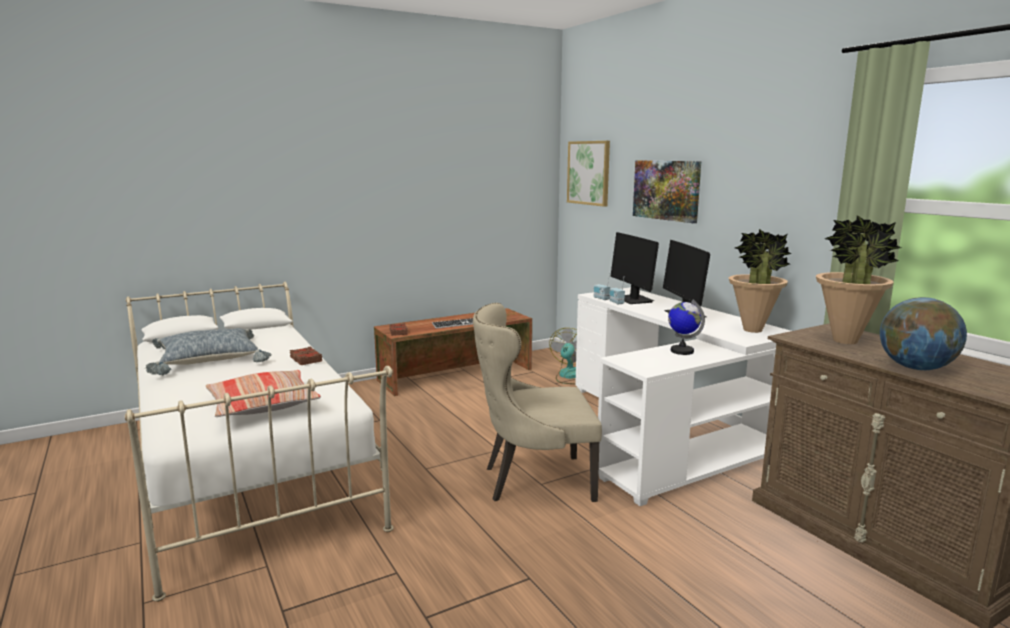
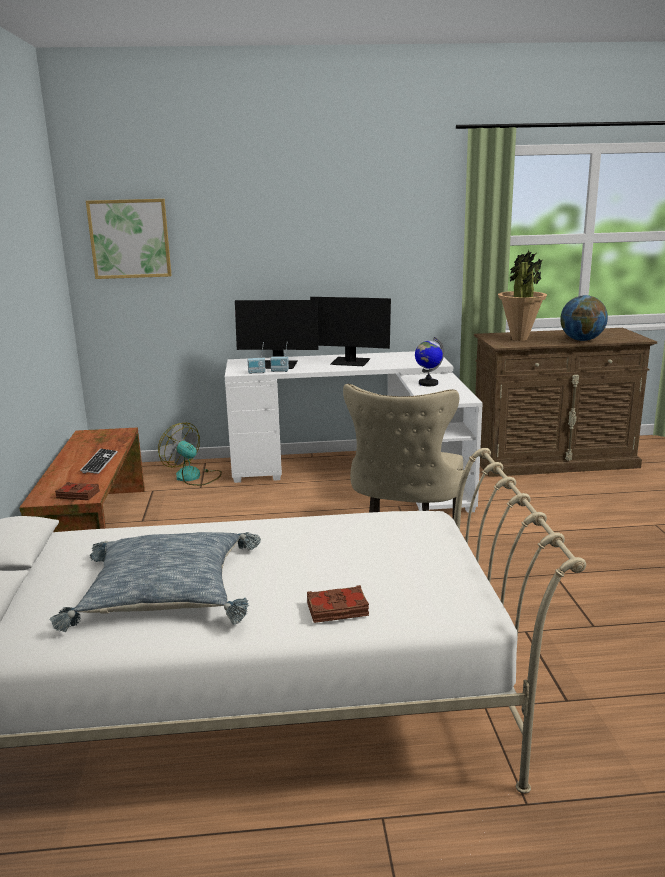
camera: 65 degrees left, 5 degrees up
(263, 405) = (414, 553): pillow -> none
(305, 359) = (260, 523): brown book -> brown book (337, 610)
(666, 190) = (265, 249): picture -> none
(753, 330) = (414, 357): potted plant -> none

